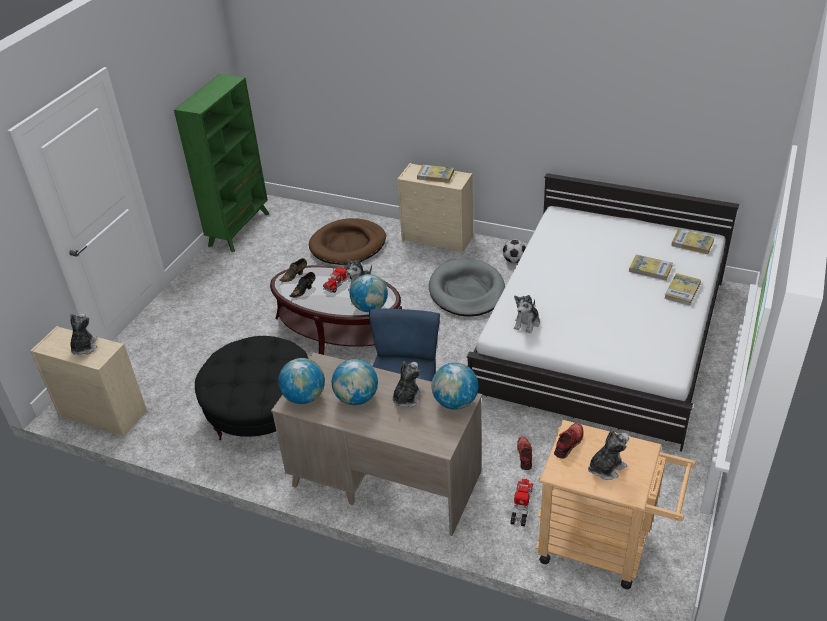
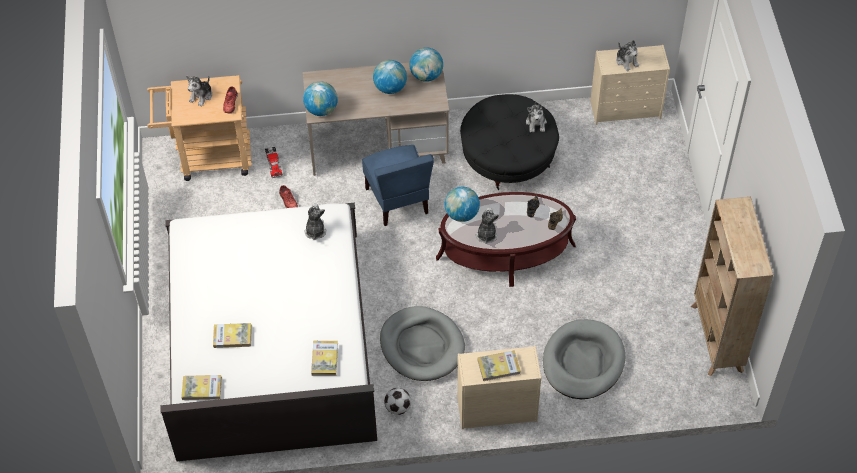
camera: 150 degrees right, 15 degrees up
(240, 229) = (716, 338): green bookcase -> beige bookcase
(341, 281) = (508, 232): toy truck -> none
(348, 245) = (583, 362): brown dog bed -> grey dog bed
(406, 398) = (356, 100): plush toy -> plush toy (536, 123)
(682, 291) = (196, 319): book -> book (324, 359)

